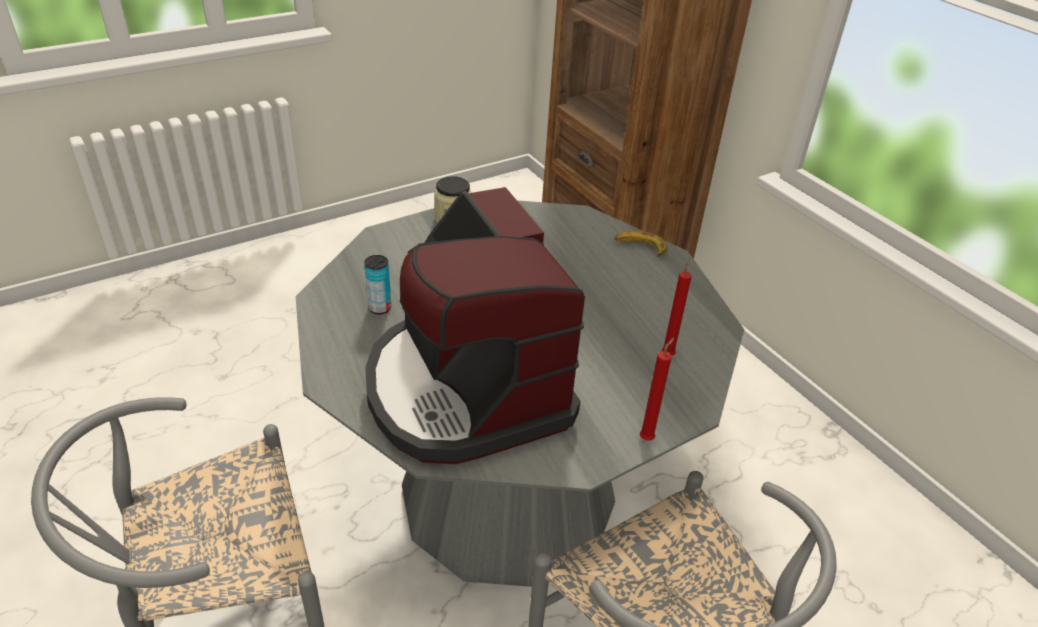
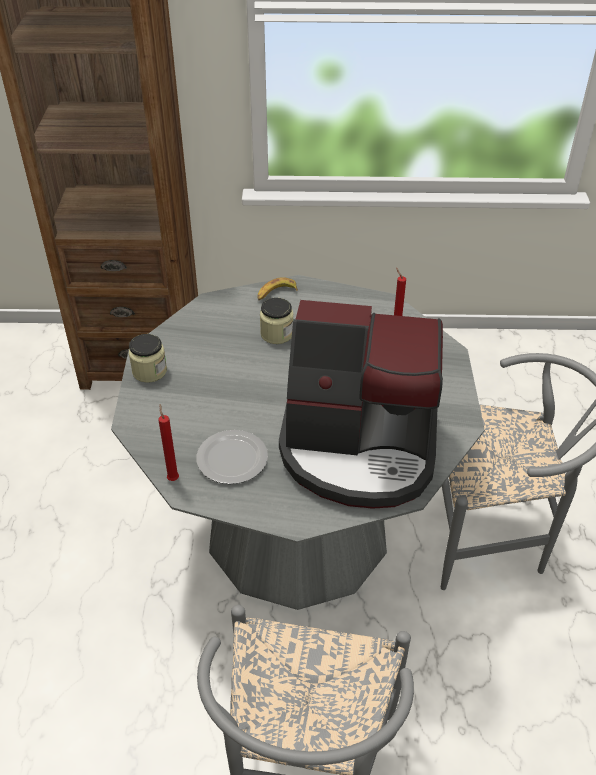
camera: 55 degrees left, 5 degrees up
(380, 308) = (231, 460): can -> plate
(581, 270) = (277, 334): none -> jar
(648, 437) = (459, 384): red candle -> red candle (173, 478)

